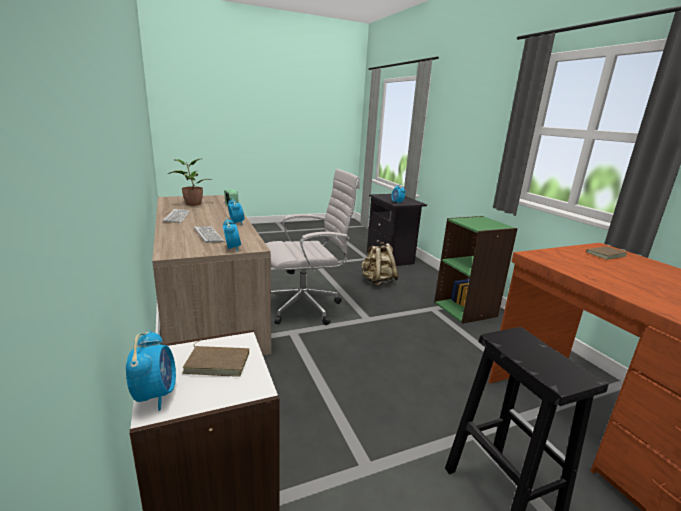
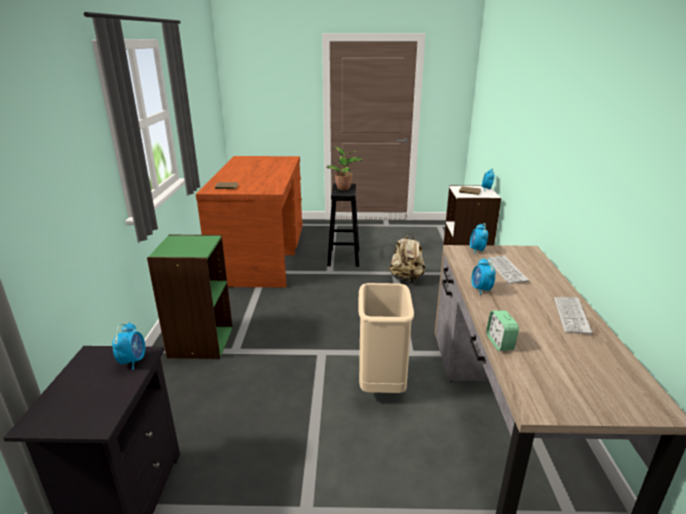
camera: 155 degrees left, 5 degrees up
(192, 204) = (580, 366): potted plant -> potted plant (344, 188)
(307, 307) = (380, 383): white office chair -> beige trash can
(377, 282) = (244, 415): beige backpack -> beige backpack (406, 278)

